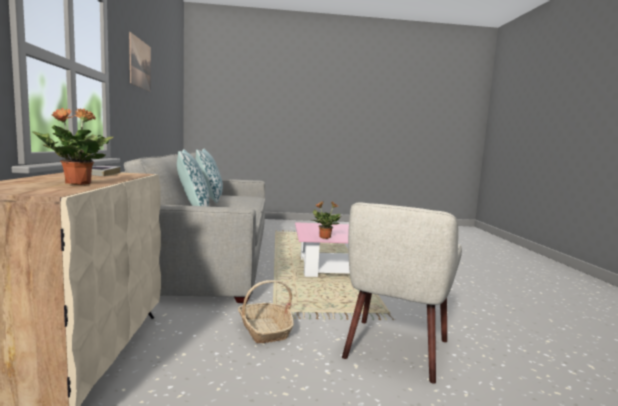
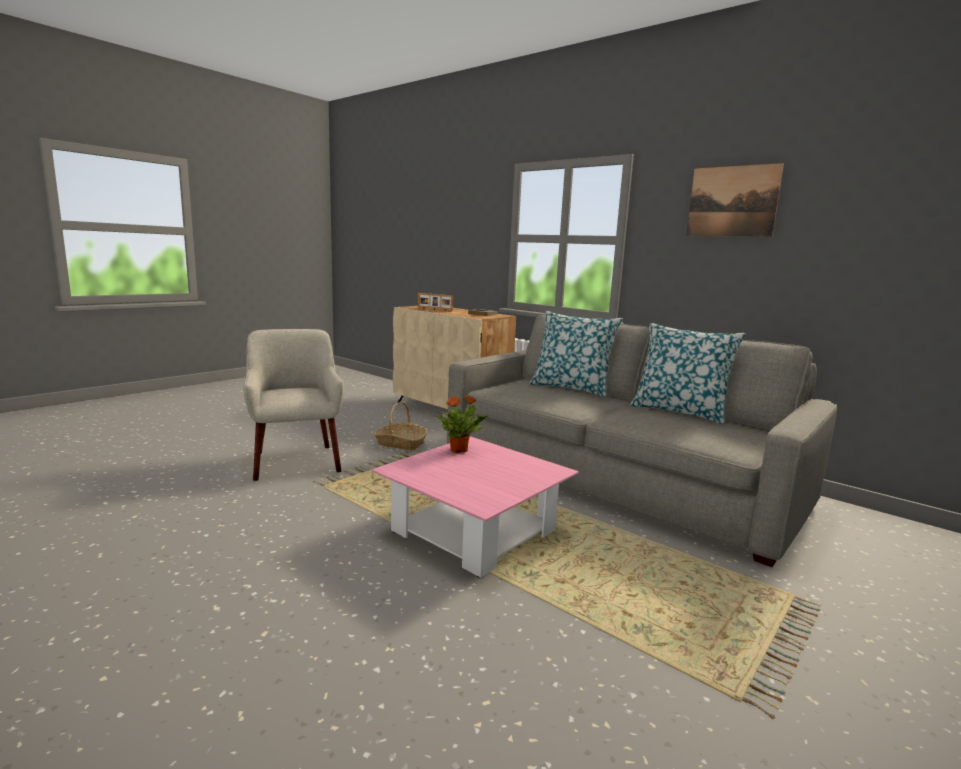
camera: 135 degrees right, 5 degrees up
(77, 183) = (434, 310): potted plant -> picture frame

